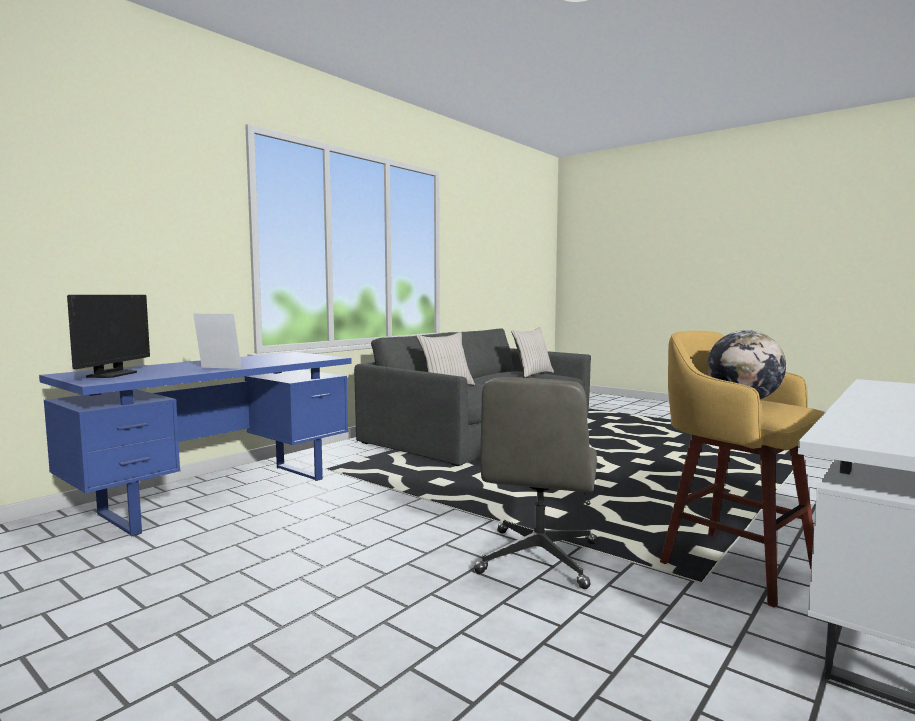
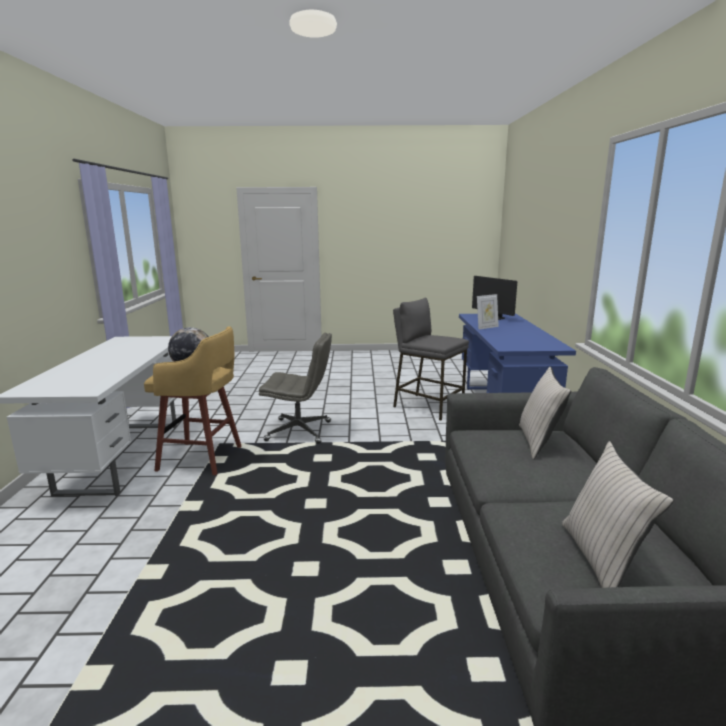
camera: 140 degrees right, 10 degrees up
(280, 529) = (428, 406): none -> grey stool
(539, 558) = (299, 431): grey office chair -> grey office chair turned 120 degrees clockwise

